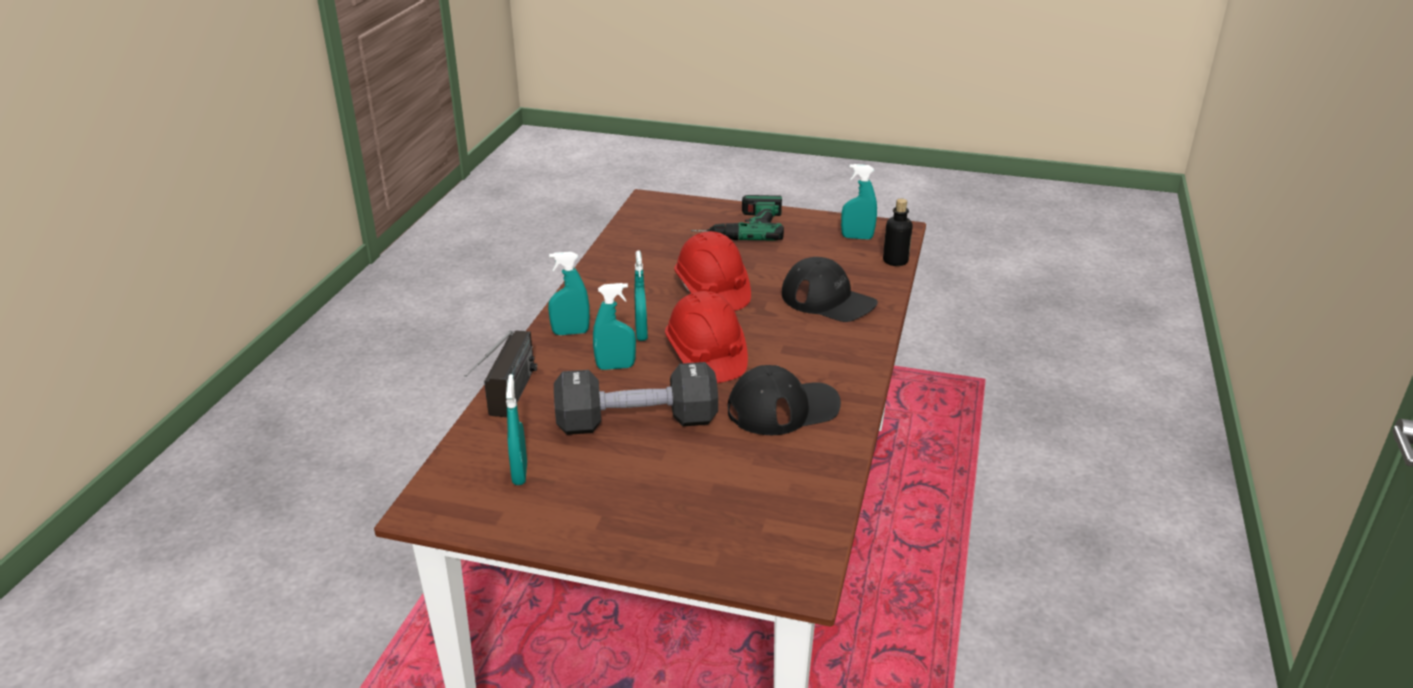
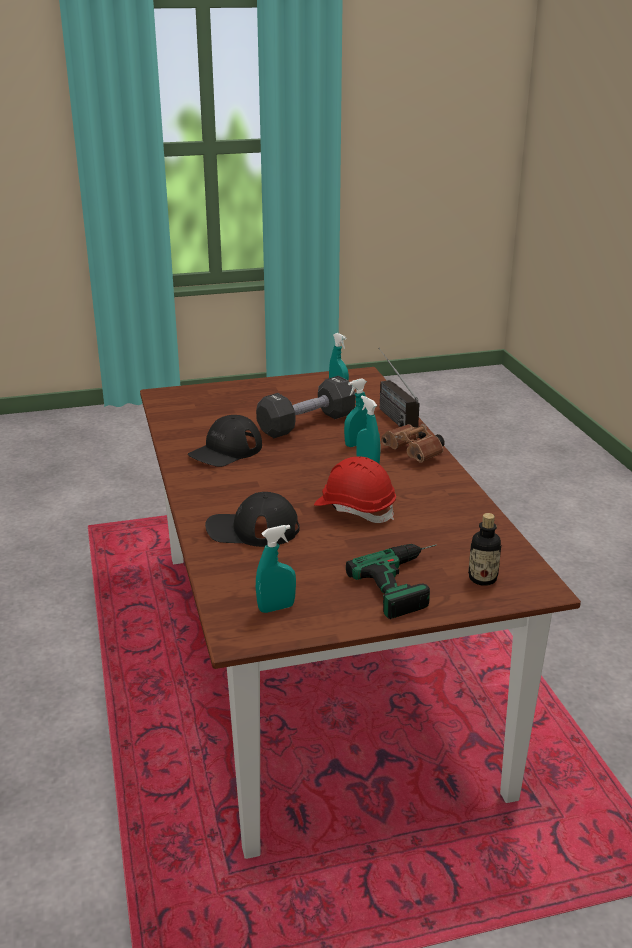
camera: 150 degrees right, 5 degrees down
(570, 332) = (415, 454): turquoise spray bottle -> brown binoculars
(706, 356) = (306, 464): red hard hat -> none
(895, 261) = (217, 589): bottle -> bottle (482, 578)

